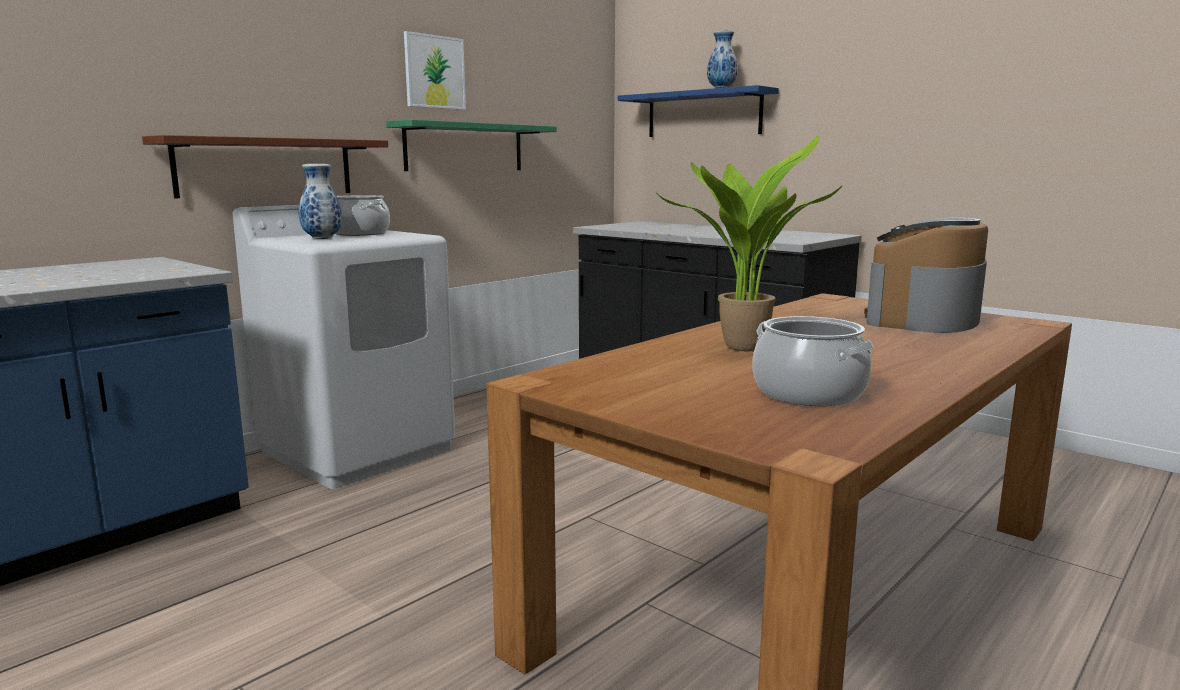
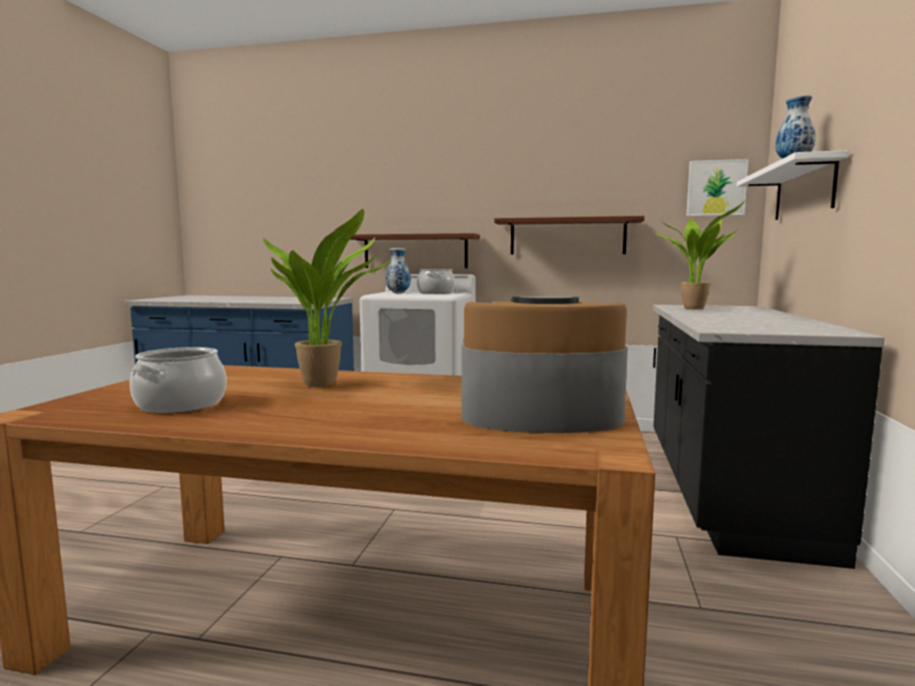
camera: 60 degrees right, 5 degrees down
(434, 72) = (542, 182): picture -> picture (716, 188)
(465, 147) = (567, 236): green shelf -> brown shelf
(636, 227) = (695, 308): none -> potted plant
(703, 114) = (804, 191): blue shelf -> white shelf

